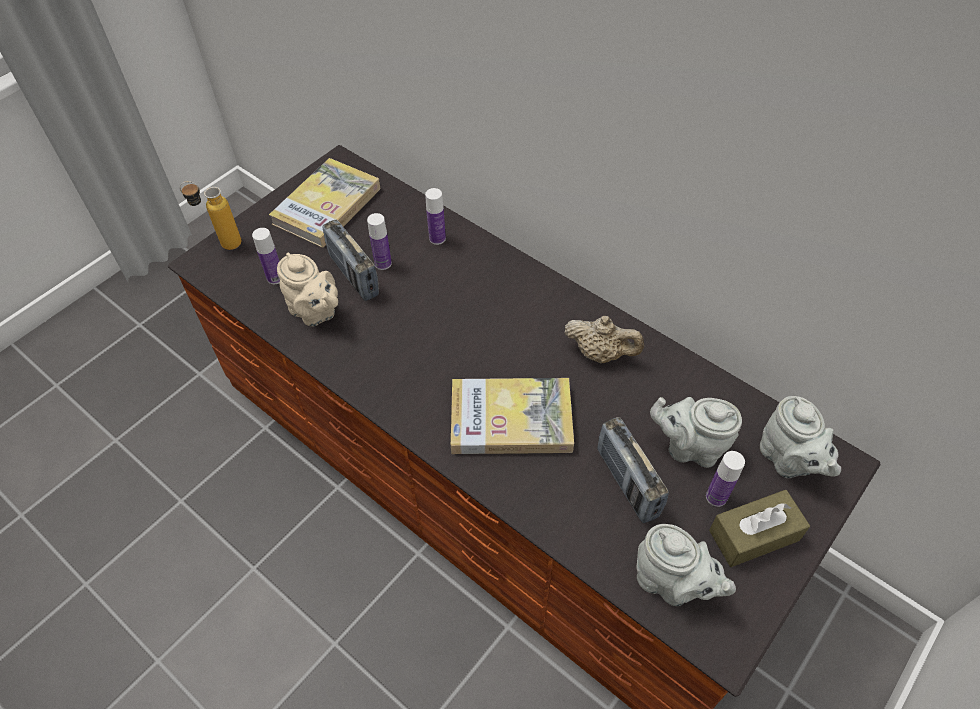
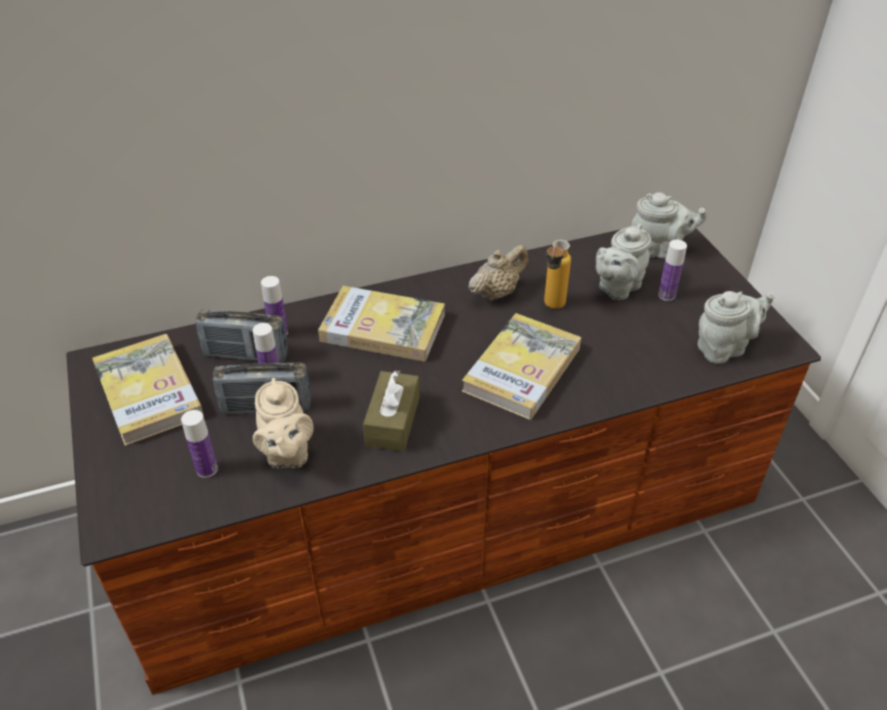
camera: 60 degrees left, 10 degrees down
(222, 244) = (108, 498): bottle -> bottle (551, 308)
(315, 313) = (286, 454): beige teapot -> beige teapot turned 90 degrees clockwise
(491, 298) = (383, 328): none -> book
(627, 483) = (626, 332): radio -> radio (246, 355)
(754, 535) = (707, 292): brown tissue box -> brown tissue box (393, 421)

